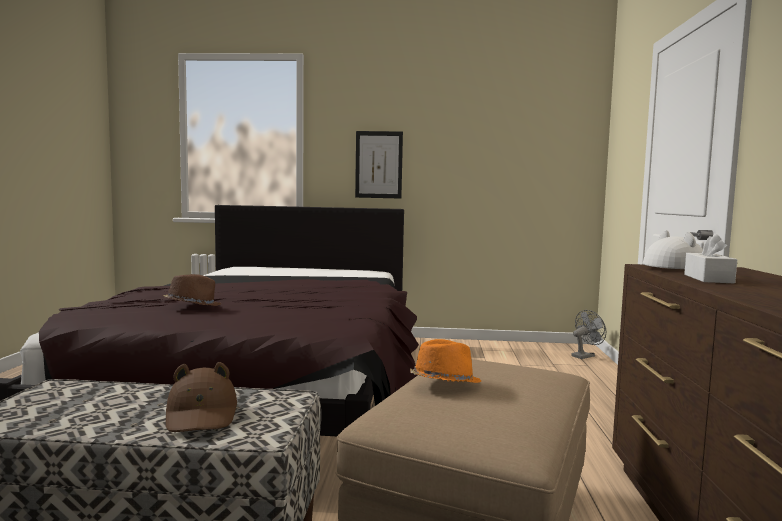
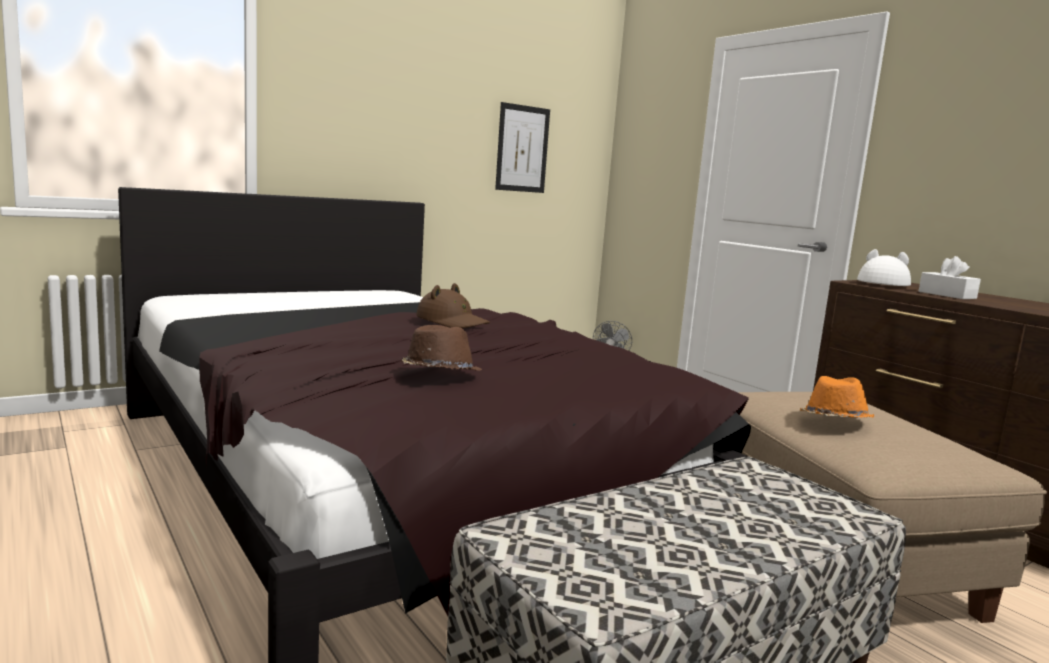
camera: 40 degrees left, 5 degrees up
(202, 414) = (754, 511): brown hat -> brown hat (452, 322)
(378, 164) = (371, 135): picture -> picture (522, 149)

